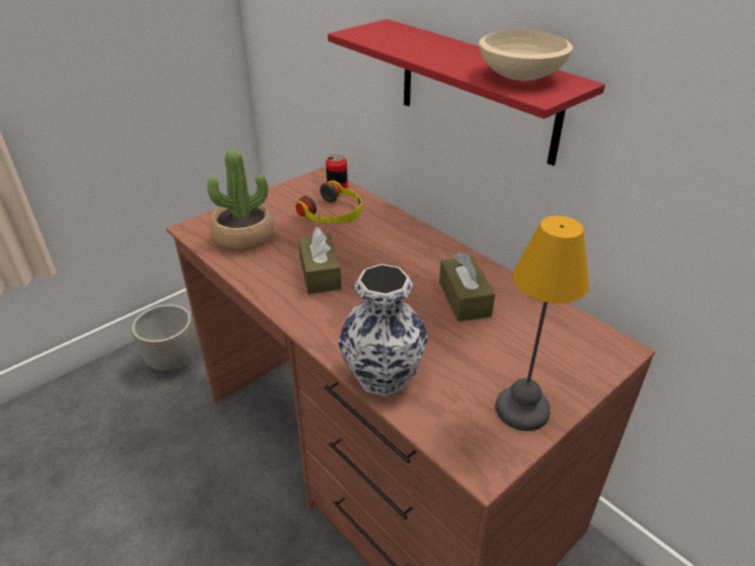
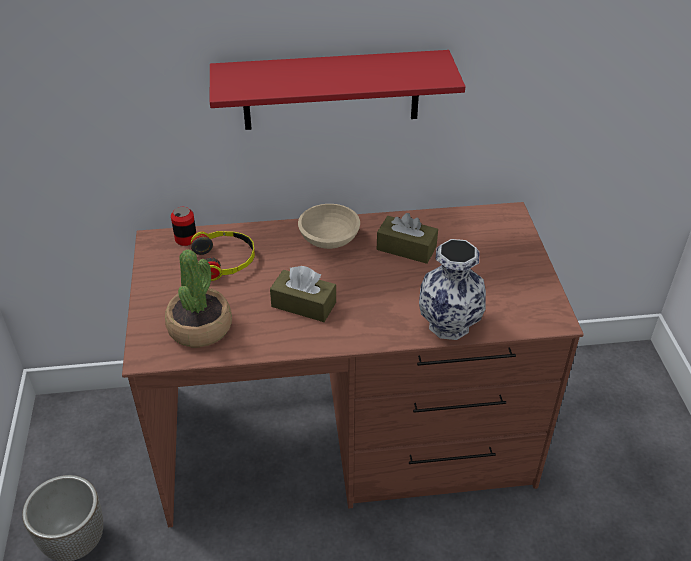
camera: 55 degrees left, 5 degrees up
(521, 76) = (406, 69): beige bowl -> beige bowl (330, 239)
(521, 408) = (525, 280): table lamp -> none

